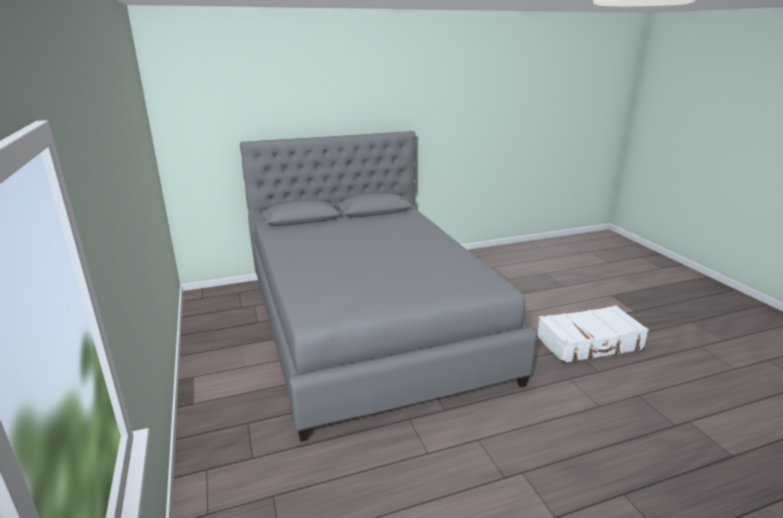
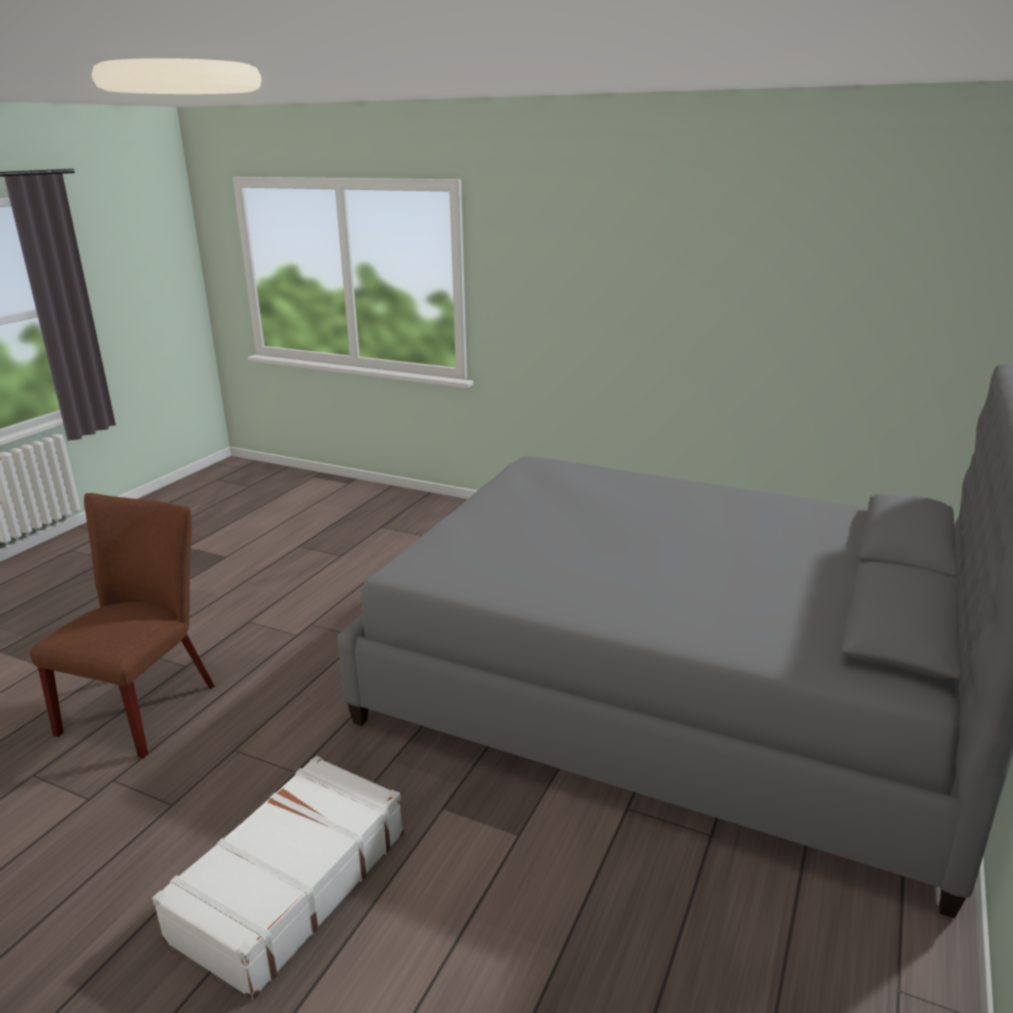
camera: 135 degrees right, 0 degrees up
(657, 472) = (146, 704): none -> brown chair

